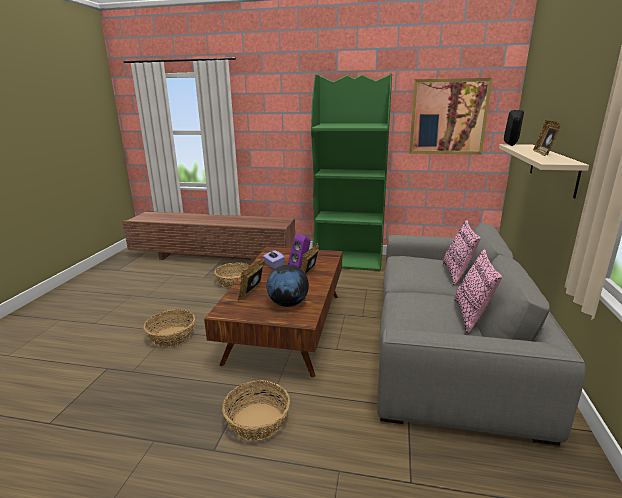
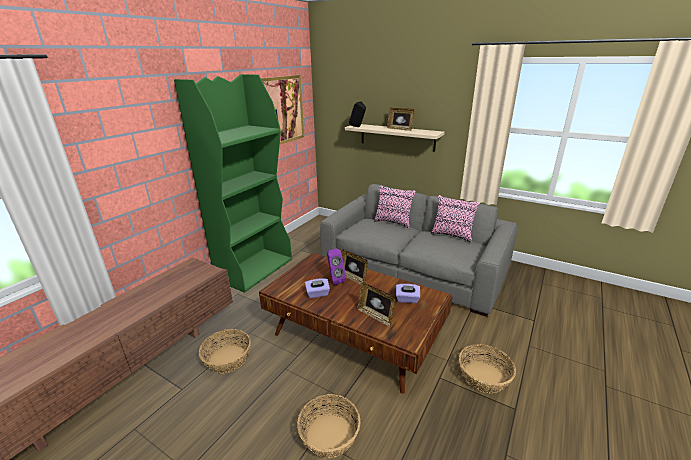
camera: 70 degrees left, 5 degrees up
(288, 304) = (407, 299): globe -> purple tissue box

